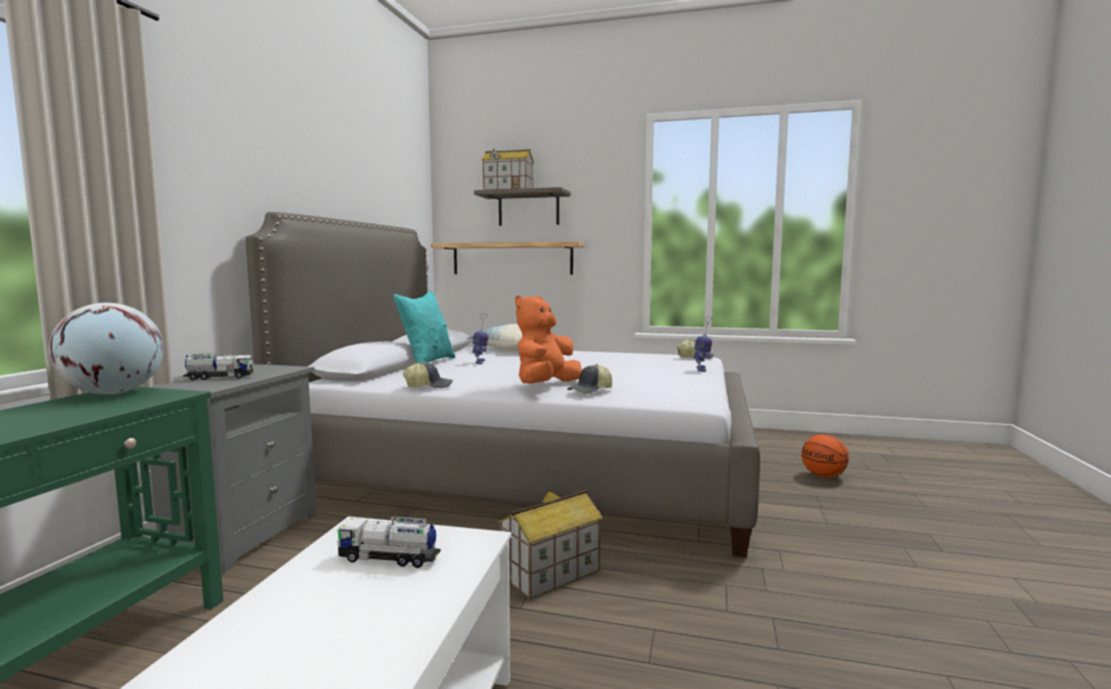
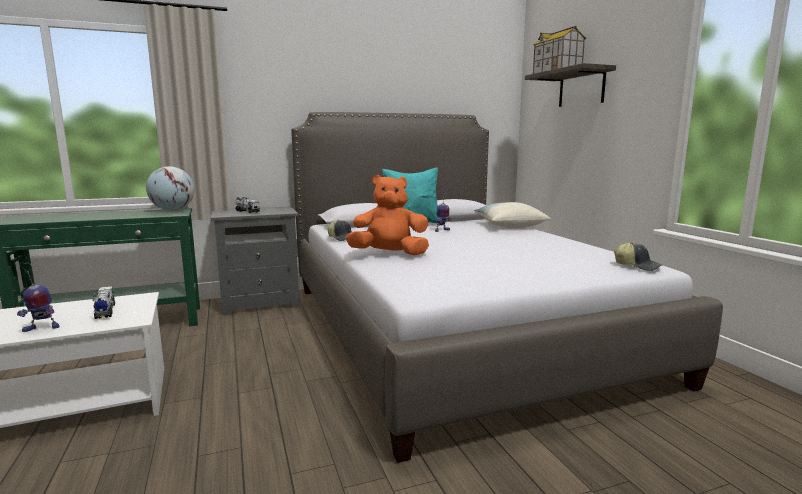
camera: 55 degrees right, 5 degrees up
(512, 259) = (565, 139): shelf -> none
(550, 574) = (288, 388): toy house -> none
(591, 391) = (390, 265): cap -> none
(702, 370) = (571, 277): toy robot -> toy robot (41, 328)
(824, 476) = (713, 476): basketball -> none

